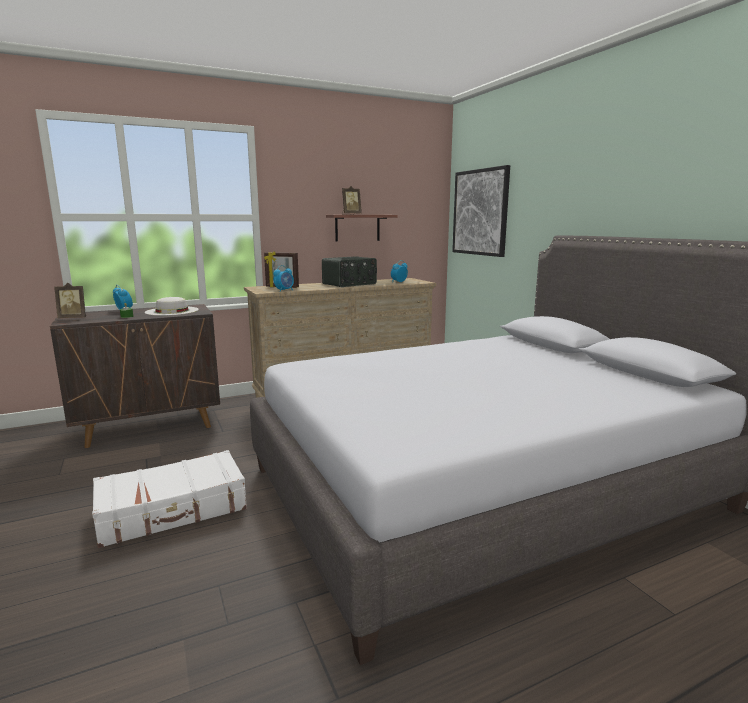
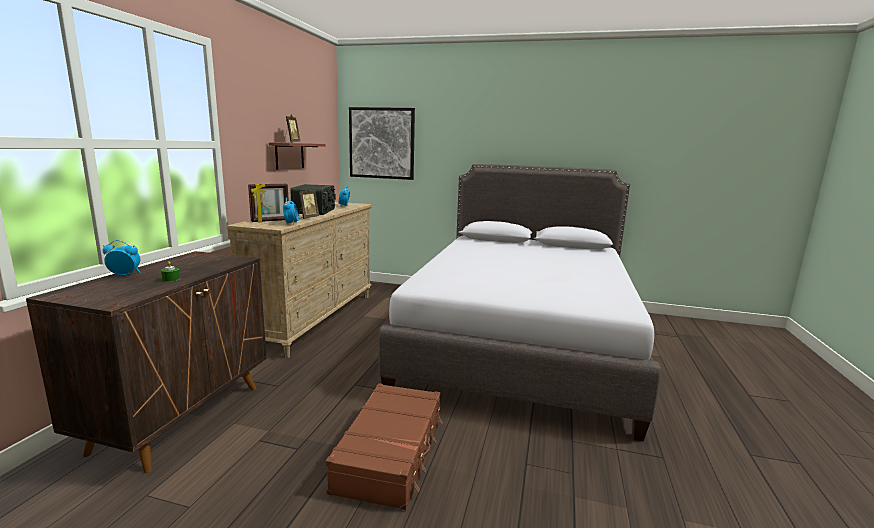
camera: 50 degrees left, 0 degrees up
(74, 318) = (96, 296): picture frame -> picture frame (307, 218)
(172, 311) = (198, 263): white hat -> none
(173, 510) = (391, 453): white suitcase -> brown suitcase

